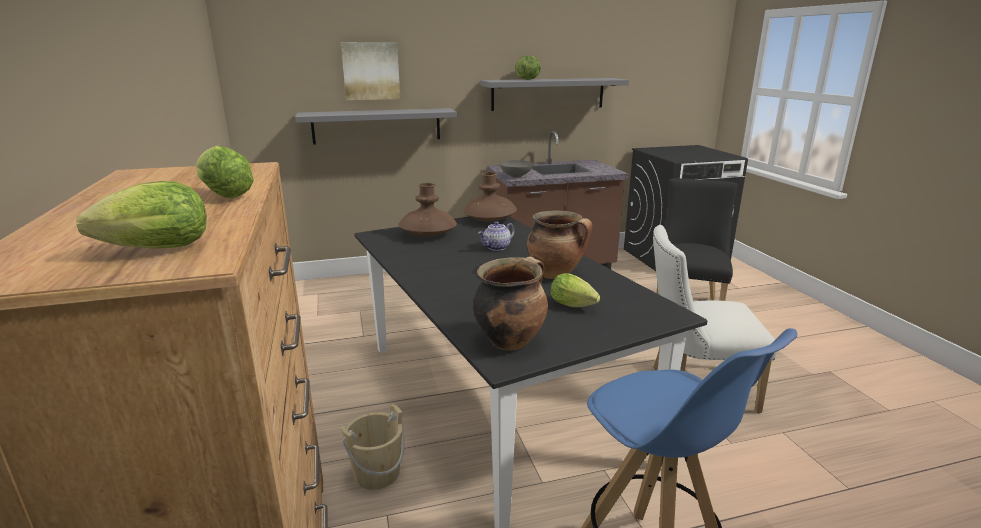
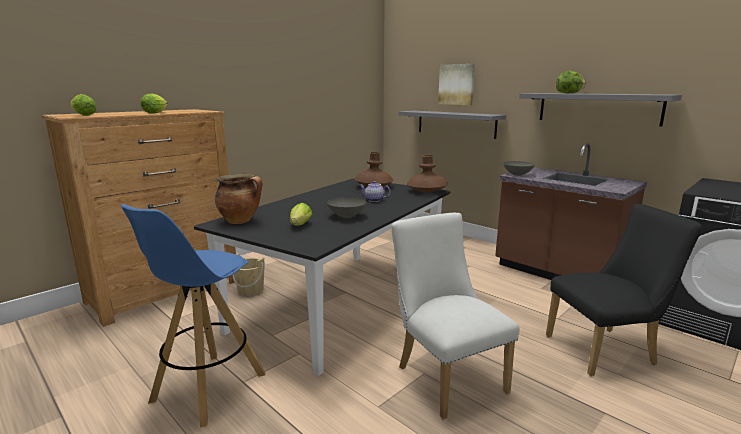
camera: 60 degrees right, 5 degrees down
(556, 274) = (347, 216): cooking pot -> grey bowl

